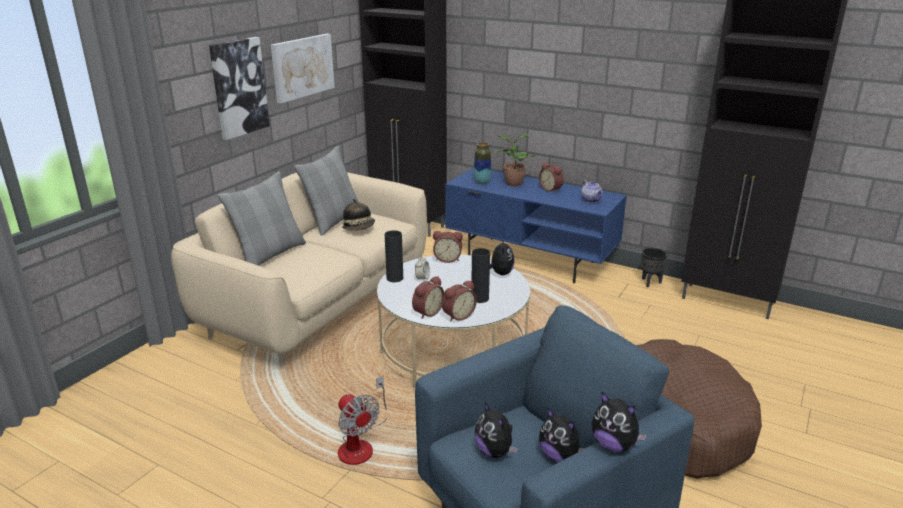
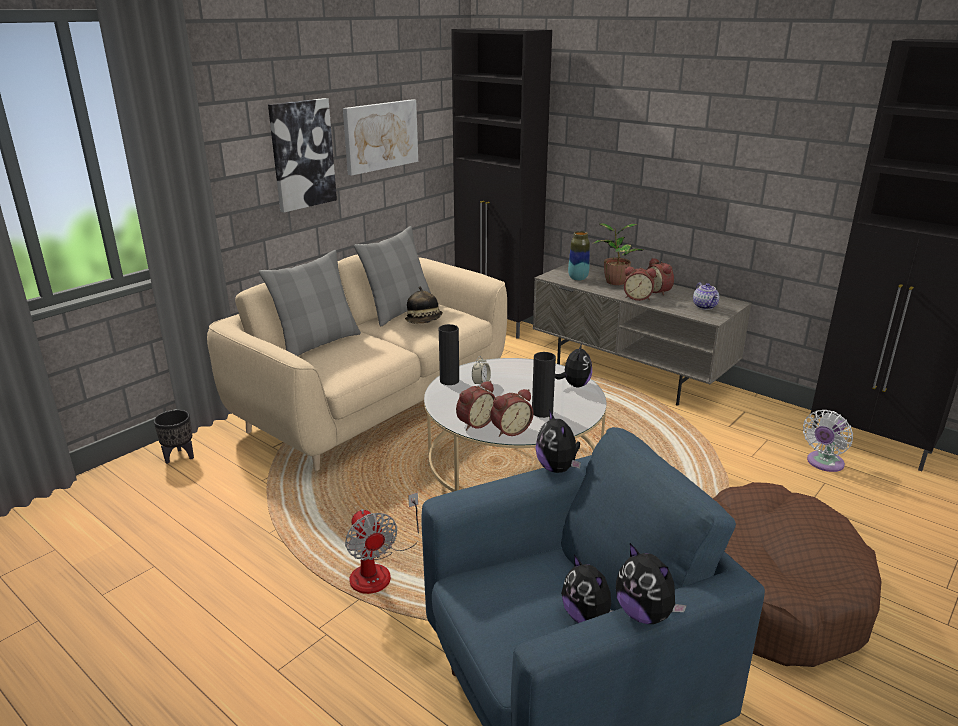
camera: 10 degrees right, 0 degrees up
(447, 259) = (517, 363): alarm clock -> alarm clock (637, 297)
(495, 451) = (507, 601): plush toy -> plush toy (557, 468)
(531, 259) = (631, 373): blue tv stand -> grey tv stand
(650, 282) = (773, 412): black planter -> black planter (179, 456)
(695, 320) = (823, 463): none -> white fan

